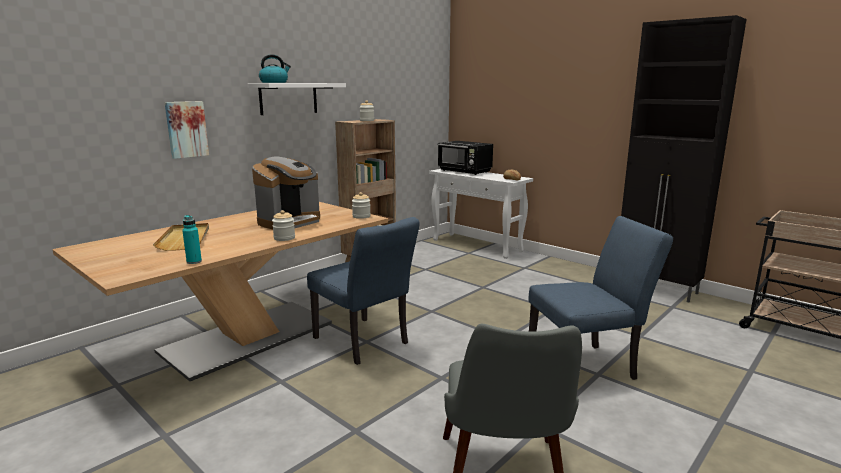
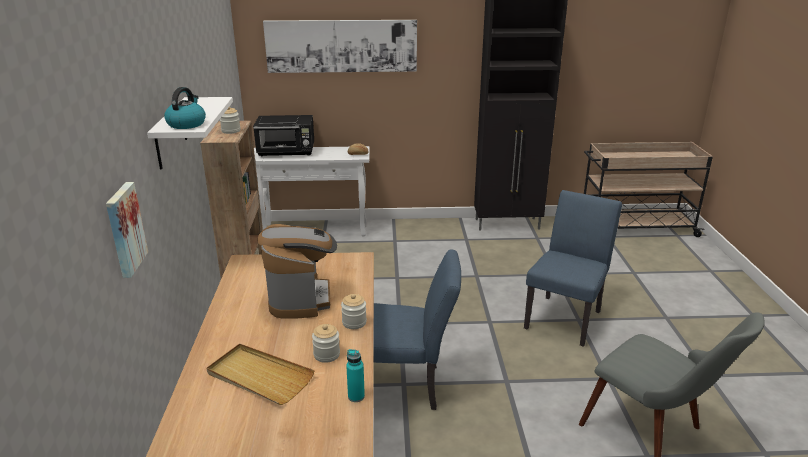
camera: 45 degrees left, 10 degrees up
(361, 216) = (347, 260): jar -> jar (326, 354)
(521, 83) = (341, 46): none -> picture

